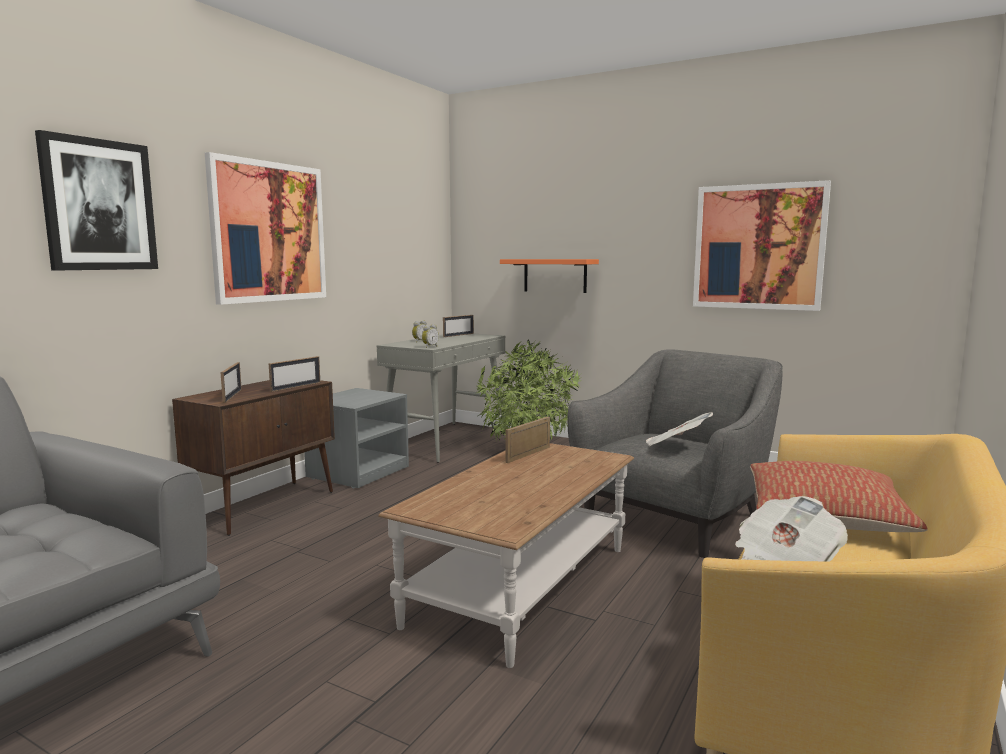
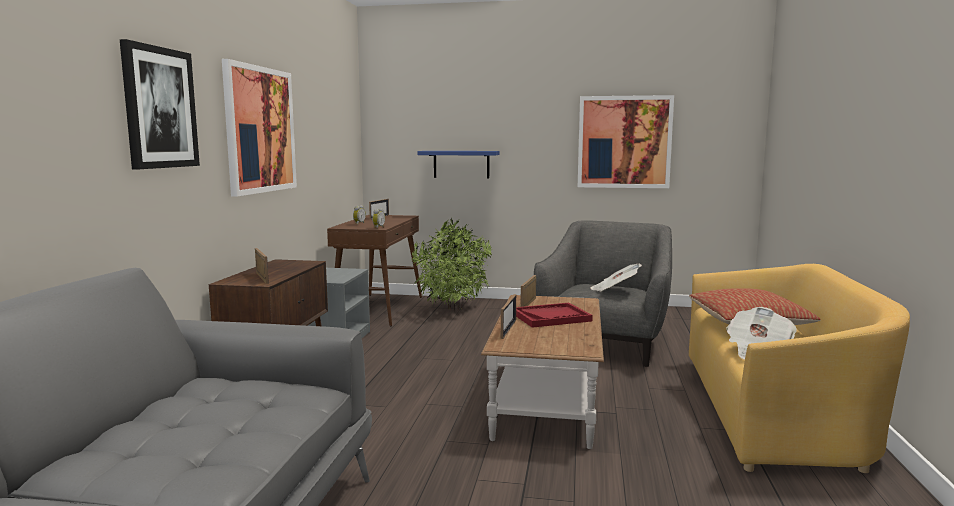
camera: 20 degrees left, 0 degrees up
(296, 387) = (303, 267): picture frame -> picture frame (508, 329)
(446, 441) = (379, 309): grey console table -> brown console table
(531, 475) = (551, 317): none -> red tray
(555, 275) = (461, 164): orange shelf -> blue shelf

